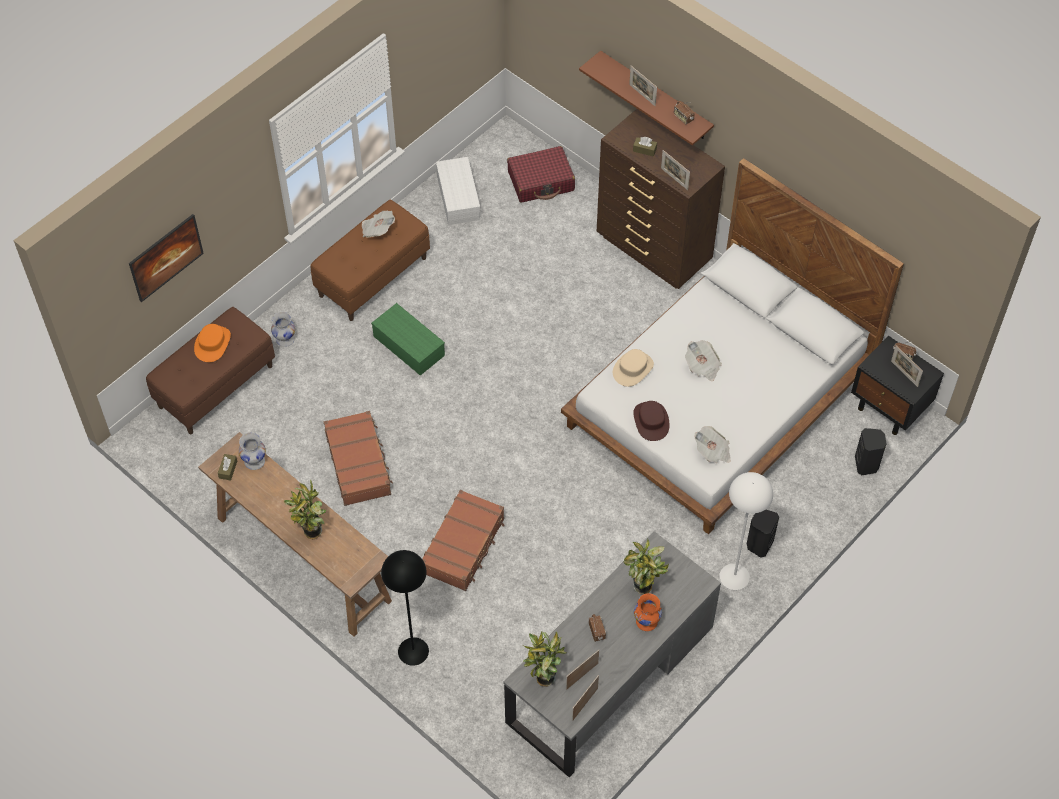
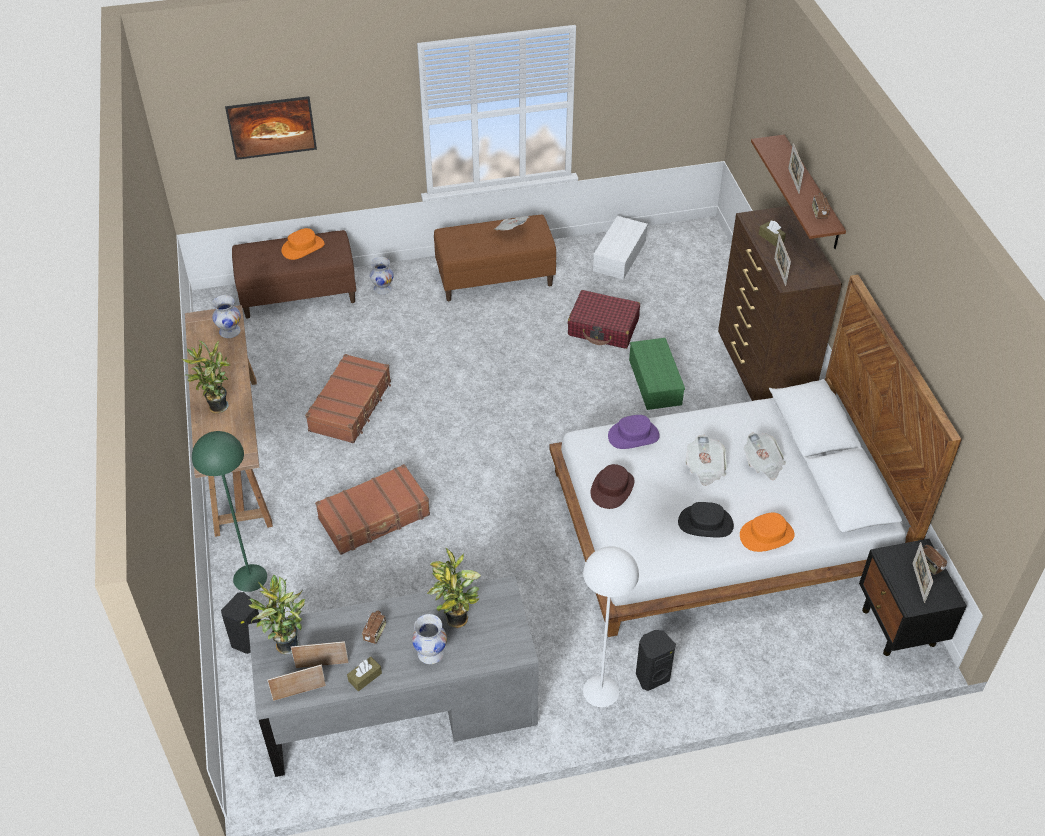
camera: 35 degrees right, 10 degrees down
(228, 469) = (204, 327): brown tissue box -> brown tissue box (365, 677)
(407, 345) = (475, 340): green storage box -> green storage box (654, 381)
(413, 651) = (249, 577): black floor lamp -> green floor lamp
(541, 181) = (703, 275): red suitcase -> red suitcase (603, 327)
(632, 369) = (633, 436): beige hat -> purple hat
(647, 621) = (431, 653): orange vase -> white vase
(712, 451) = (650, 547): newspaper -> newspaper (763, 464)
(735, 411) = (705, 523): none -> black hat
(782, 395) = (766, 535): none -> orange hat
(866, 464) = (830, 666): black speaker -> black speaker (249, 641)

